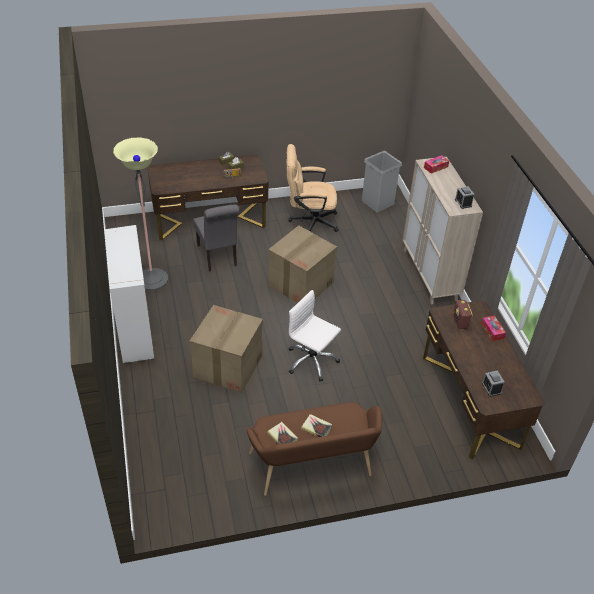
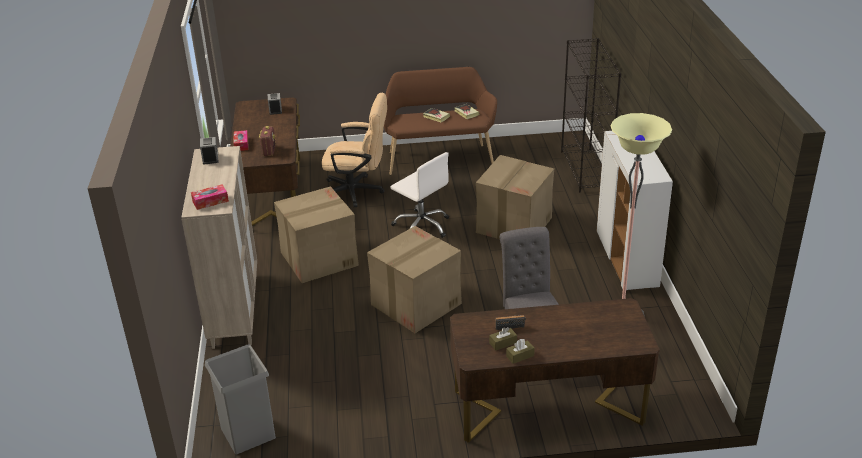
camera: 170 degrees left, 10 degrees down
(148, 452) = (585, 170): none -> black bookcase
(309, 221) = (380, 398): beige office chair -> beige office chair (358, 192)
(389, 321) = (318, 259): none -> cardboard box

